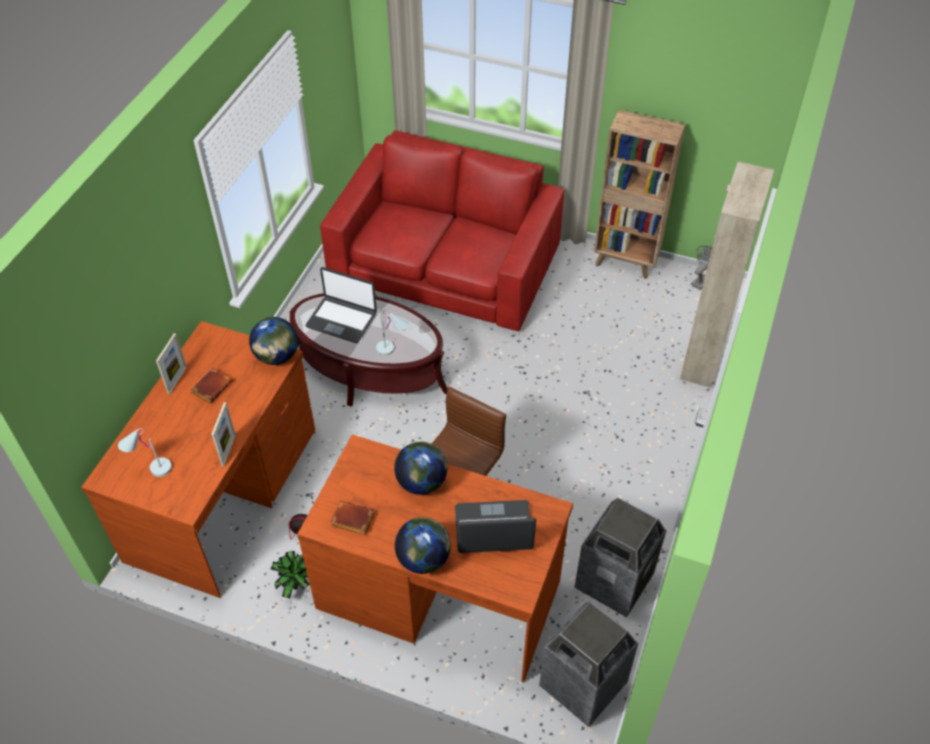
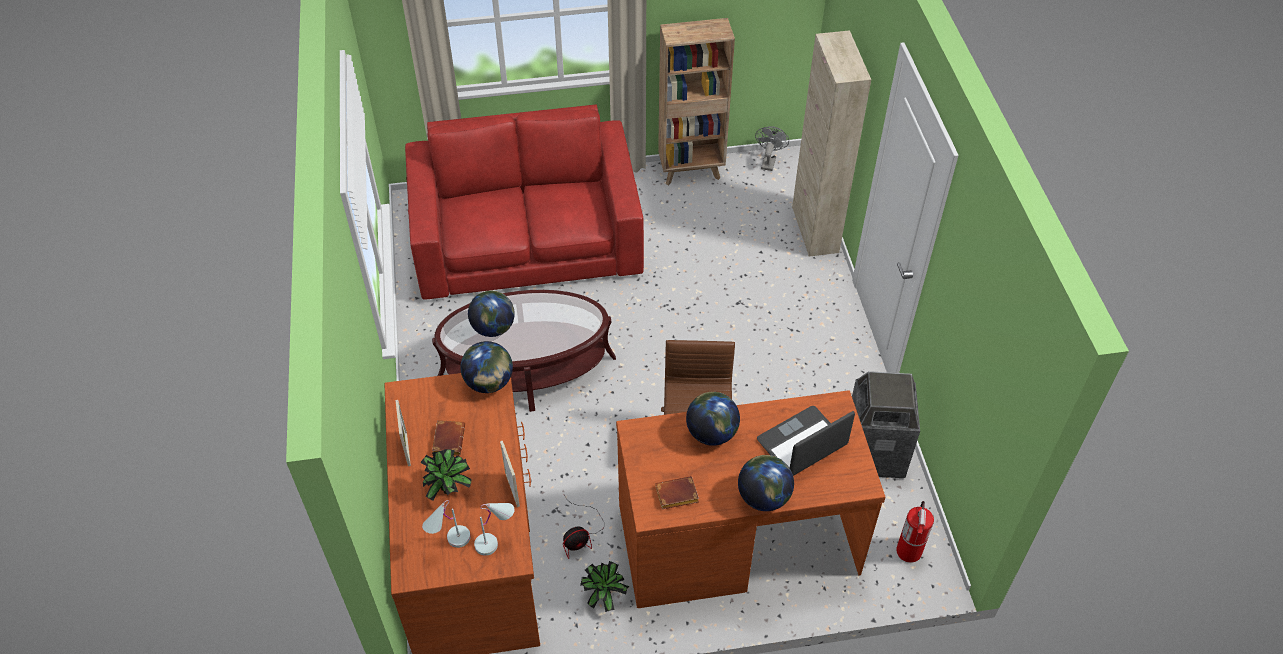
camera: 30 degrees left, 0 degrees up
(183, 426) = (449, 489): none -> potted plant
(342, 320) = (493, 328): laptop -> globe
(393, 349) = (564, 334): white table lamp -> white table lamp (496, 541)
(583, 685) = (909, 551): trash can -> fire extinguisher

